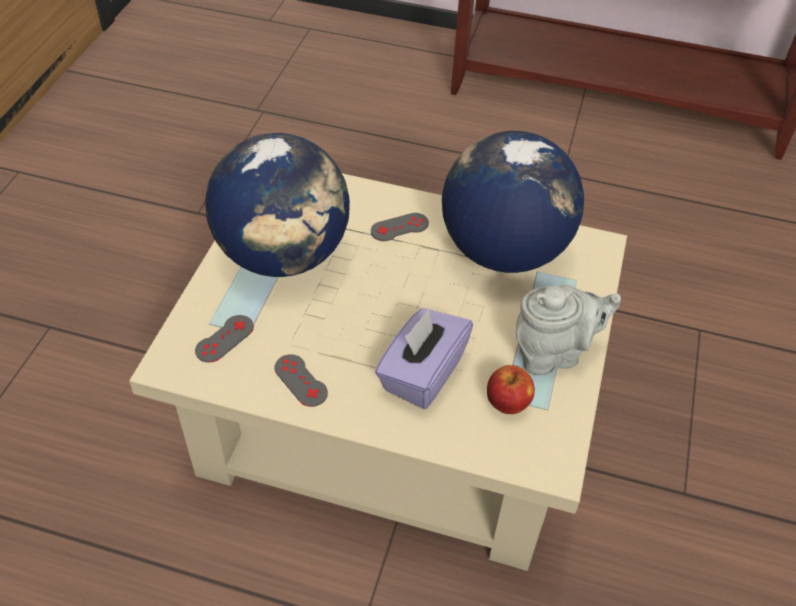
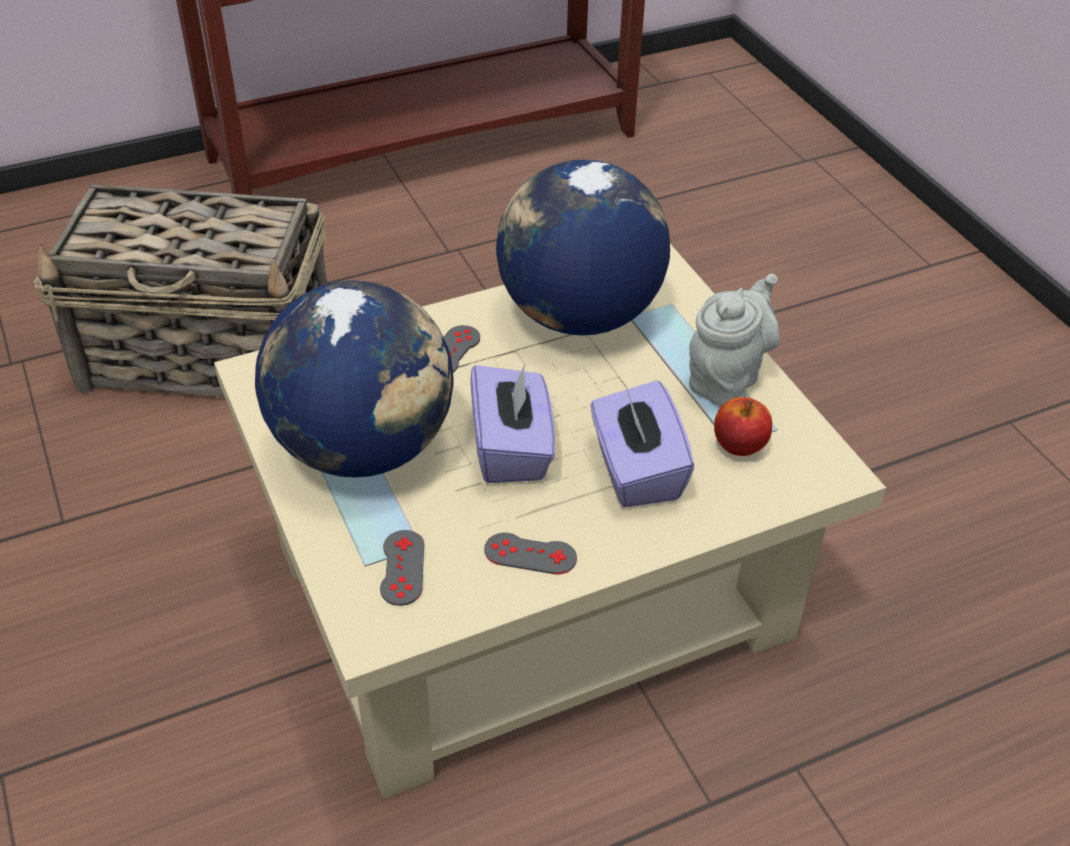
camera: 40 degrees left, 5 degrees down
(358, 162) = (210, 355): none -> basket
(364, 310) = (512, 449): none -> purple tissue box

